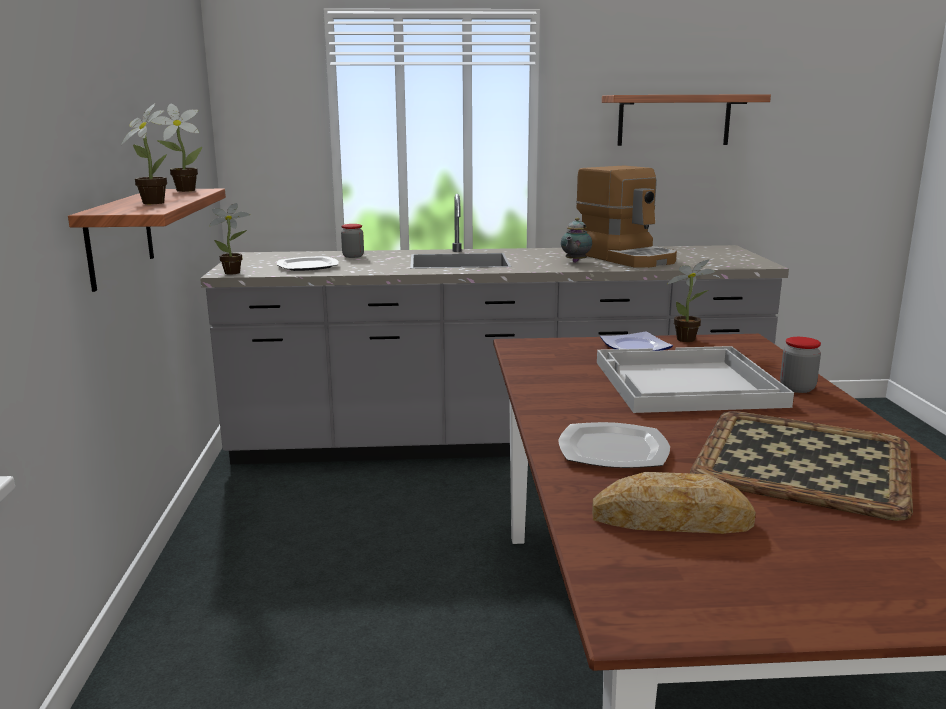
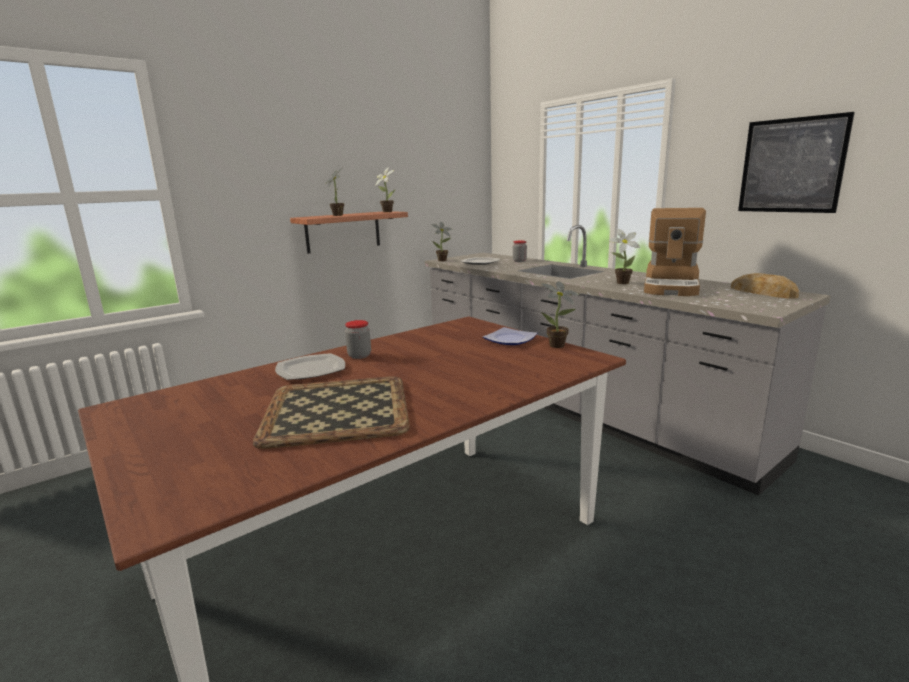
camera: 55 degrees right, 0 degrees up
(574, 262) = (620, 283): teapot -> potted plant
(671, 519) = (223, 396): bread -> bread (763, 292)
(674, 120) = (791, 165): shelf -> picture
(685, 384) = (452, 362): white tray -> none
(797, 388) = (494, 388): jar -> jar (359, 355)

